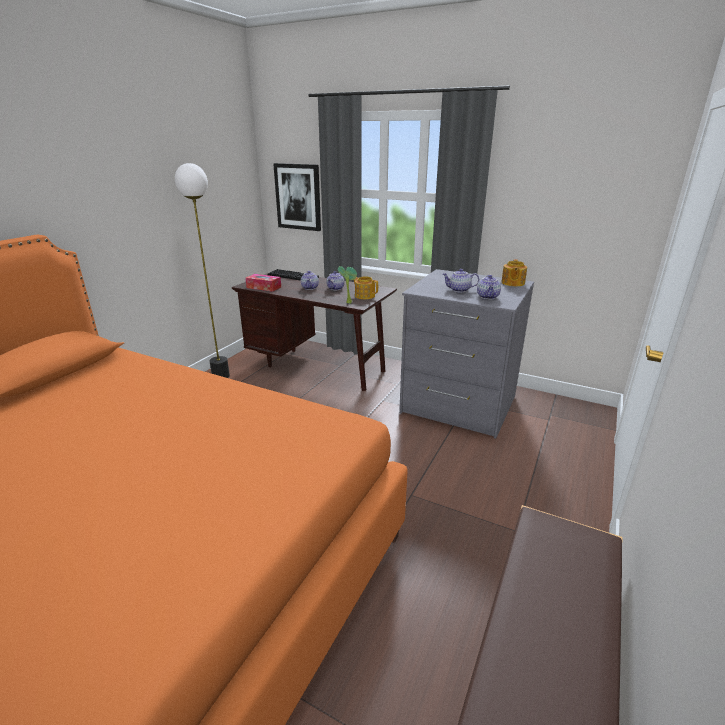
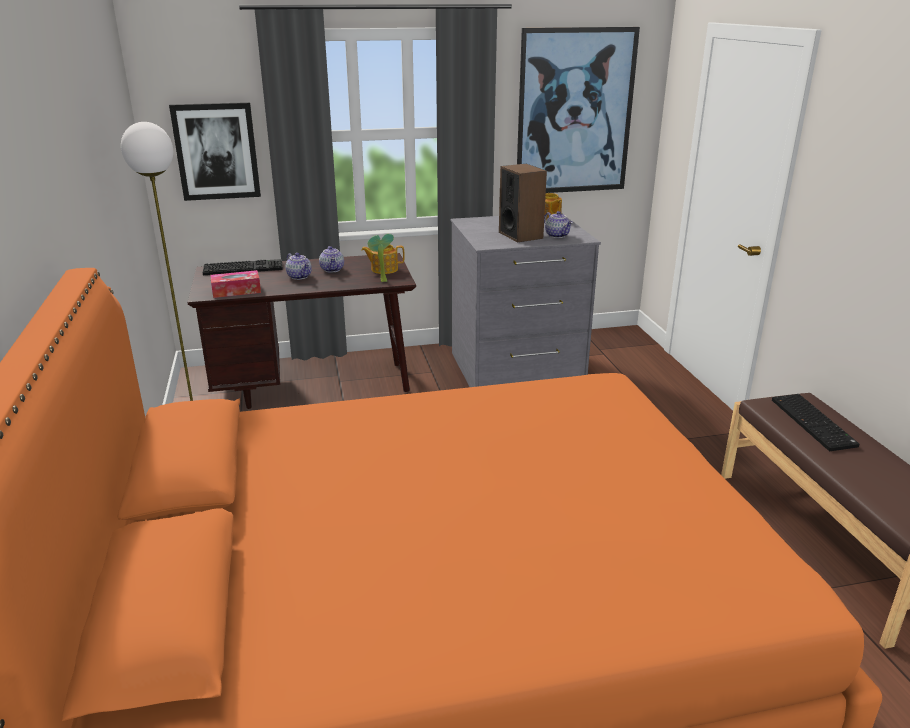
camera: 40 degrees left, 0 degrees up
(459, 290) = (520, 235): teapot -> speaker
(565, 571) = (814, 423): none -> keyboard
(571, 191) = (575, 112): none -> picture

